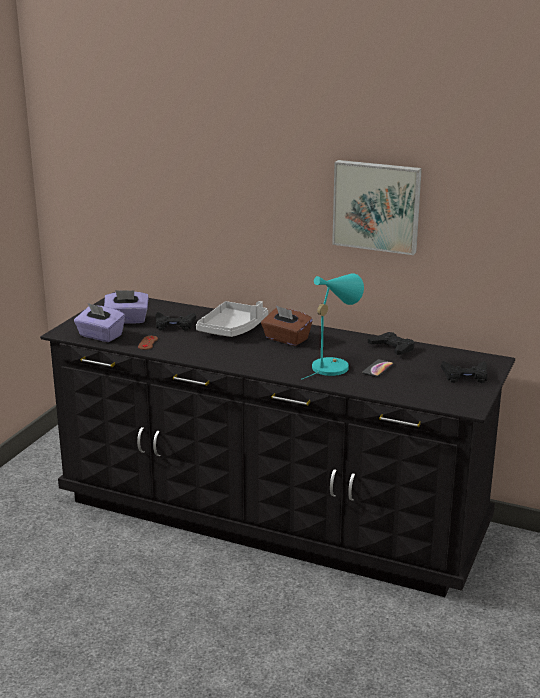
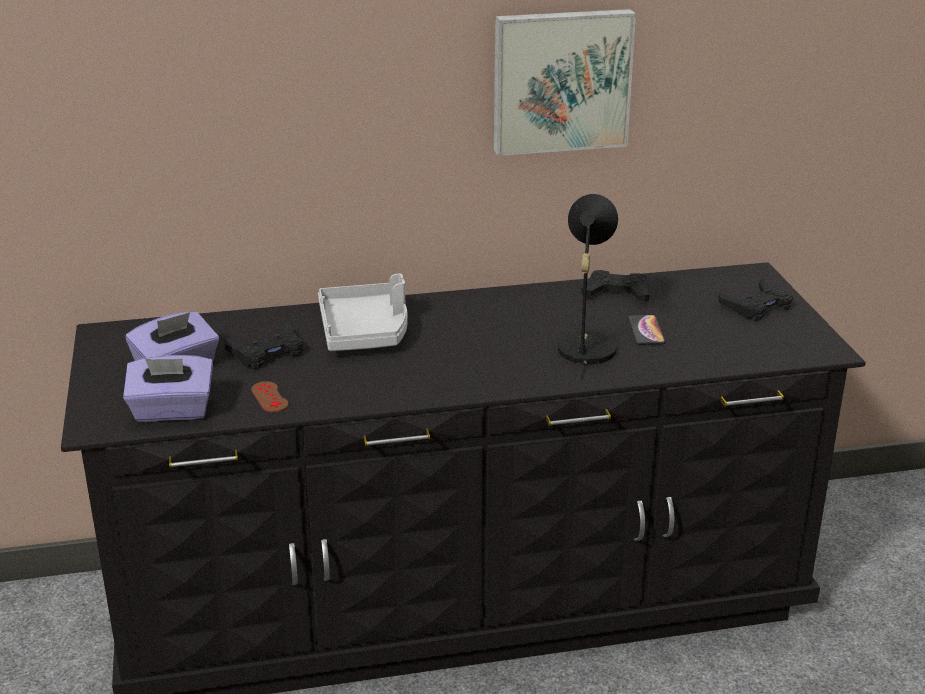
camera: 35 degrees left, 5 degrees up
(286, 339) = (464, 324): brown tissue box -> none
(333, 365) = (585, 345): turquoise table lamp -> black table lamp

